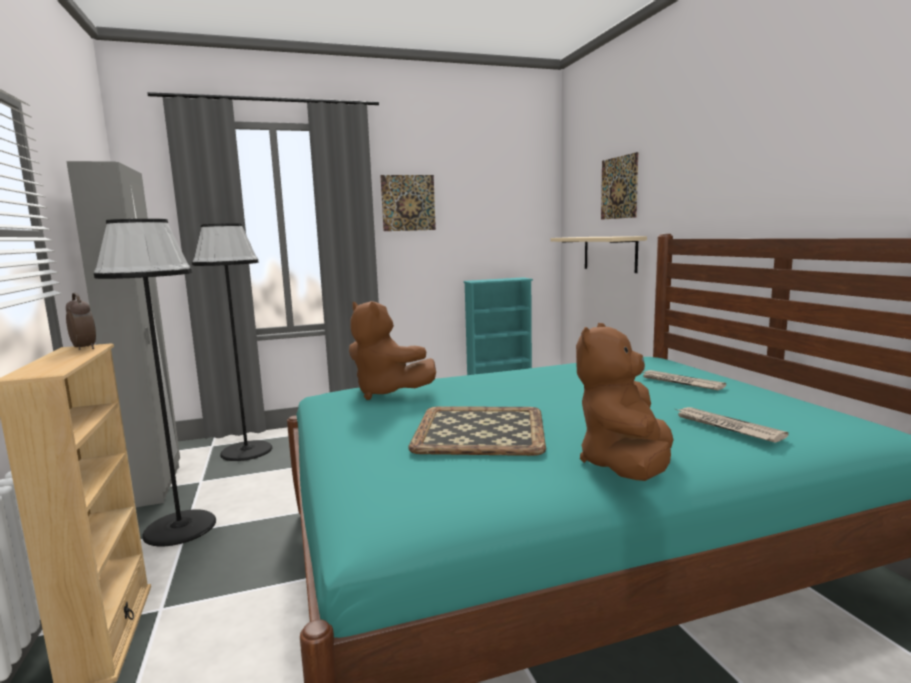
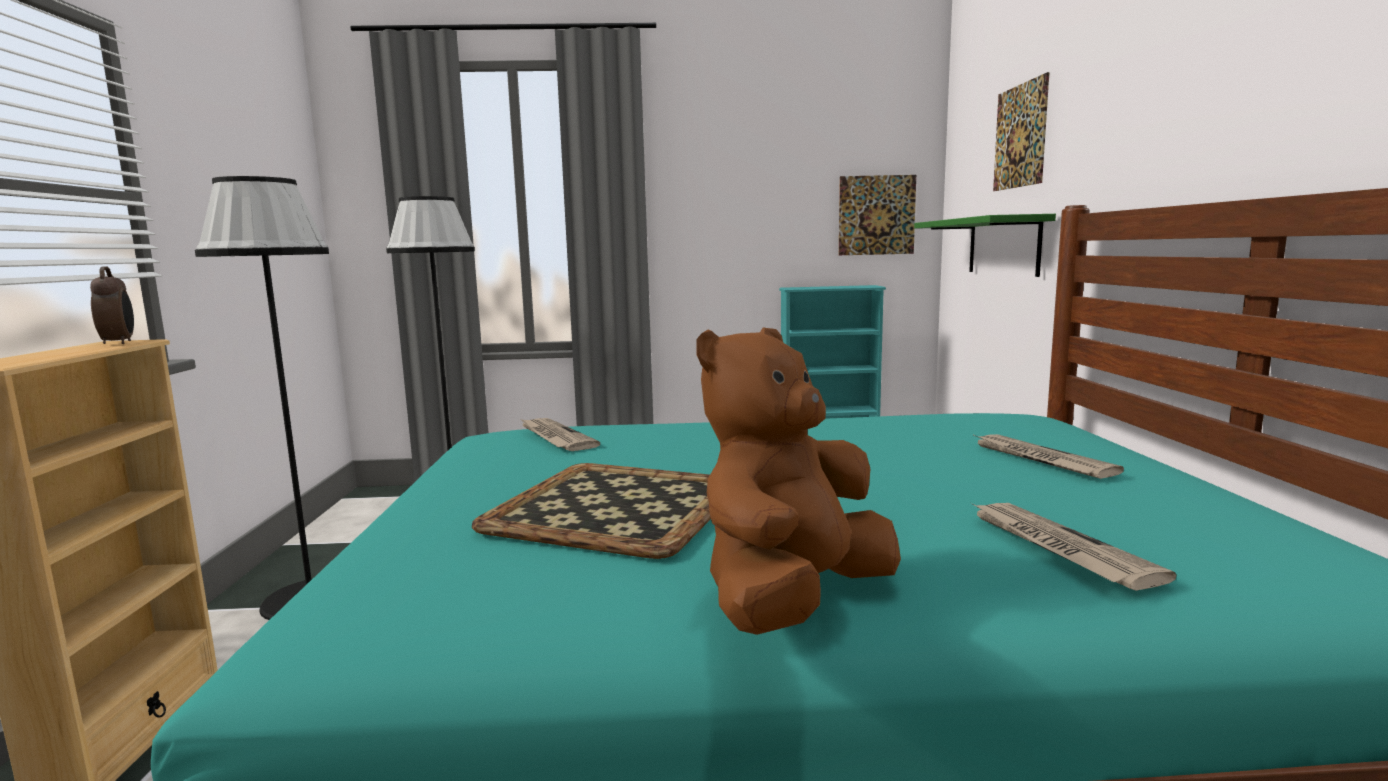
camera: 15 degrees right, 0 degrees up
(154, 486) = (321, 540): grey wardrobe -> none
(386, 392) = (555, 437): brown plush toy -> newspaper
(408, 203) = (700, 171): picture -> picture (876, 215)
(609, 253) = (1003, 246): beige shelf -> green shelf

